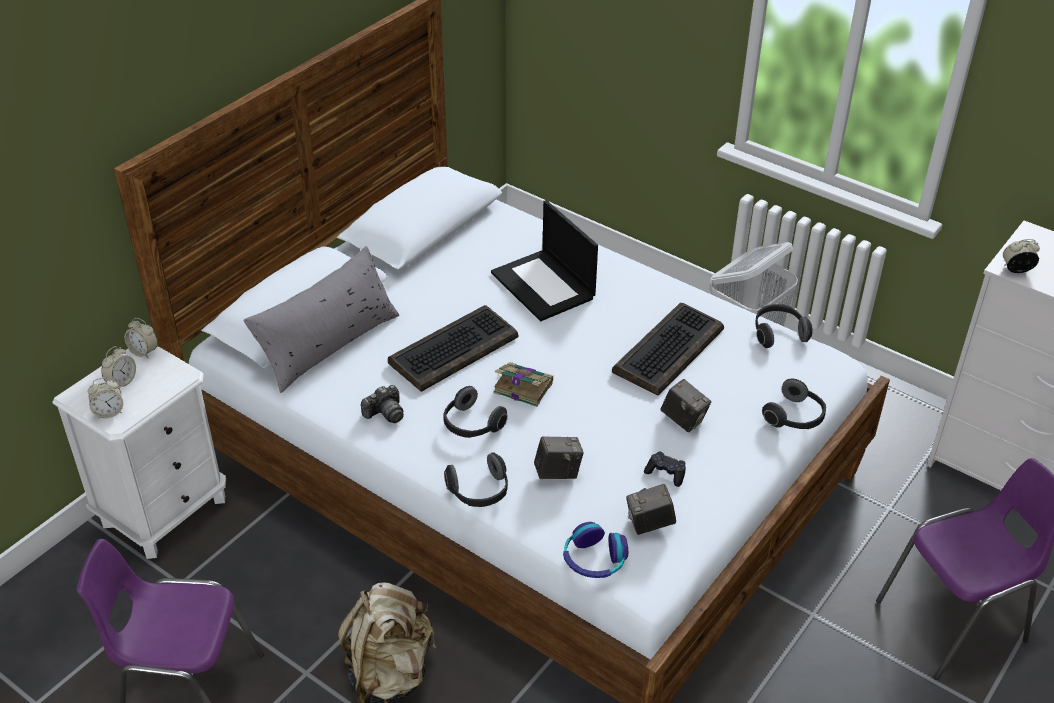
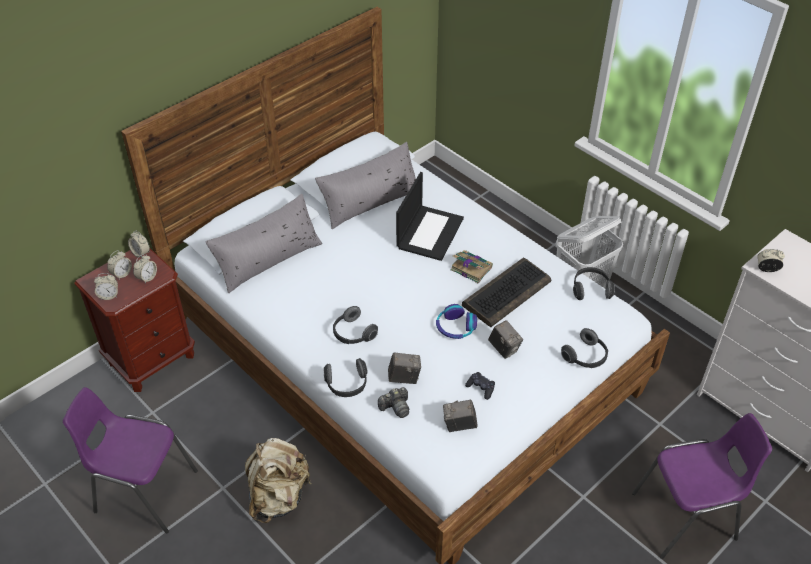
camera: 10 degrees right, 5 degrees up
(160, 382) = (147, 277): none -> alarm clock
(164, 511) = (152, 359): white nightstand -> brown nightstand
(385, 413) = (295, 317): camera -> camera (395, 407)
(453, 257) = (370, 202): none -> grey pillow
(454, 349) = (354, 274): keyboard -> none
(522, 387) = (395, 309): book -> book (470, 268)
(544, 286) = (429, 232): laptop -> laptop turned 135 degrees counterclockwise
(594, 559) = (414, 446): headphones -> headphones (455, 327)

